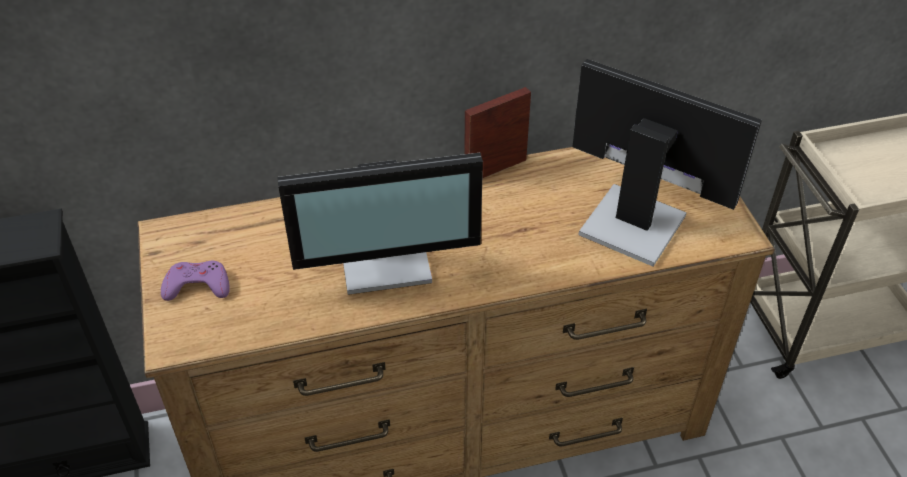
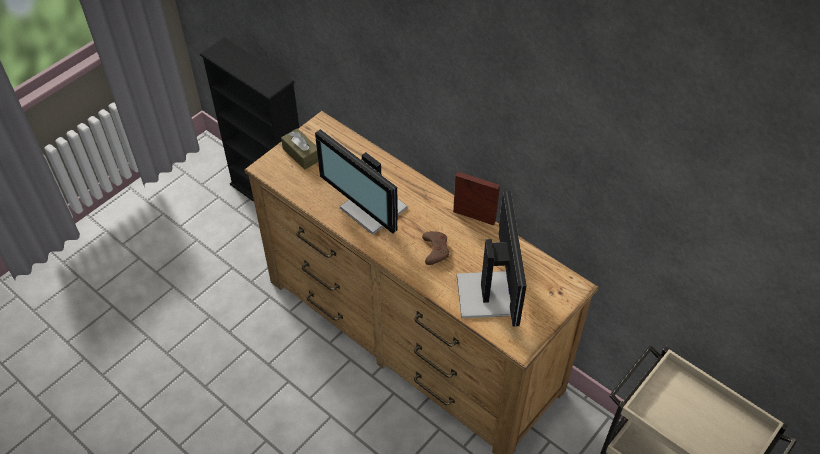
camera: 55 degrees right, 5 degrees up
(197, 285) = (301, 154): purple game controller -> brown tissue box
(517, 233) = (435, 250): none -> brown game controller

